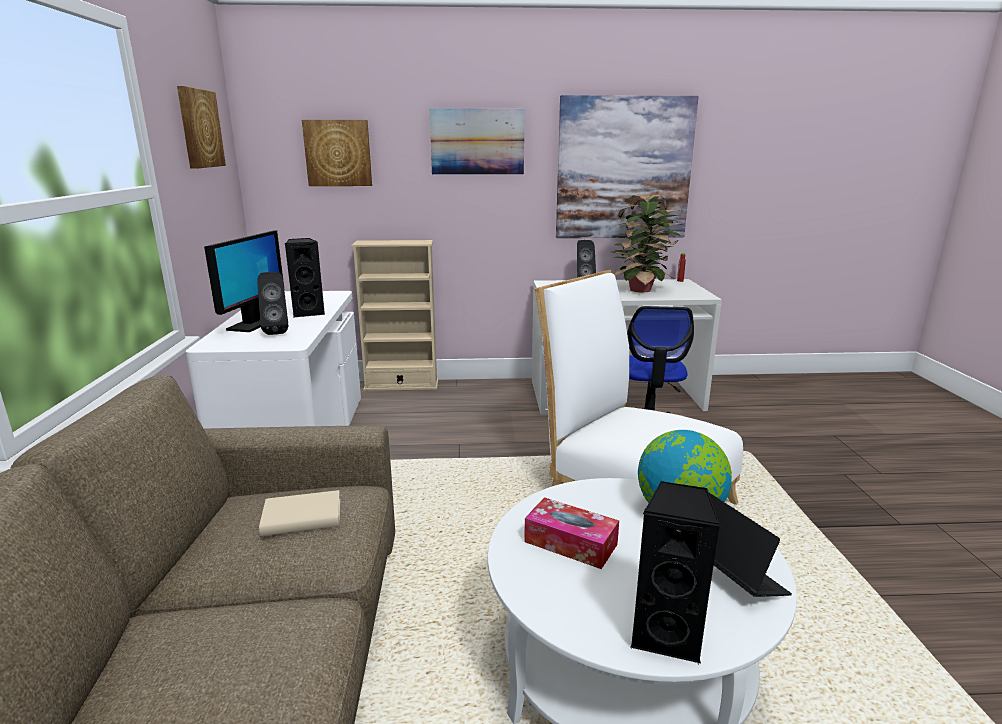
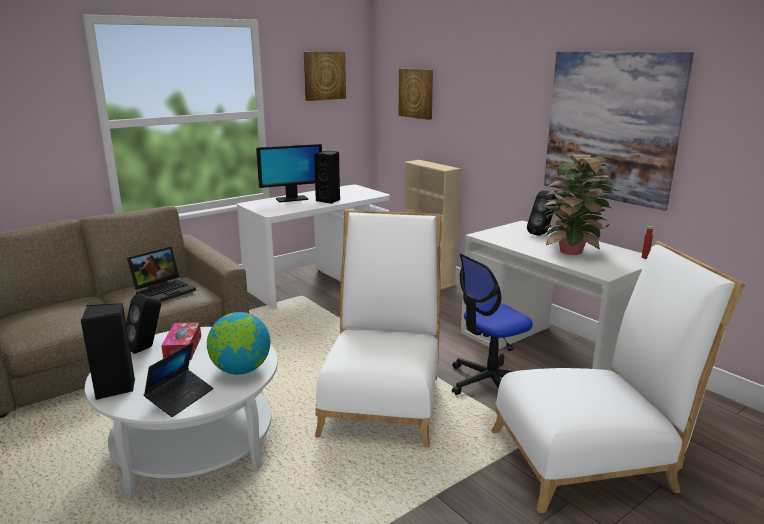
camera: 55 degrees right, 0 degrees up
(277, 332) = (287, 205): black speaker -> black speaker (147, 348)
(302, 518) = (164, 290): beige book -> laptop
(477, 142) = (496, 90): picture -> none
(790, 444) = (590, 458): none -> white chair

